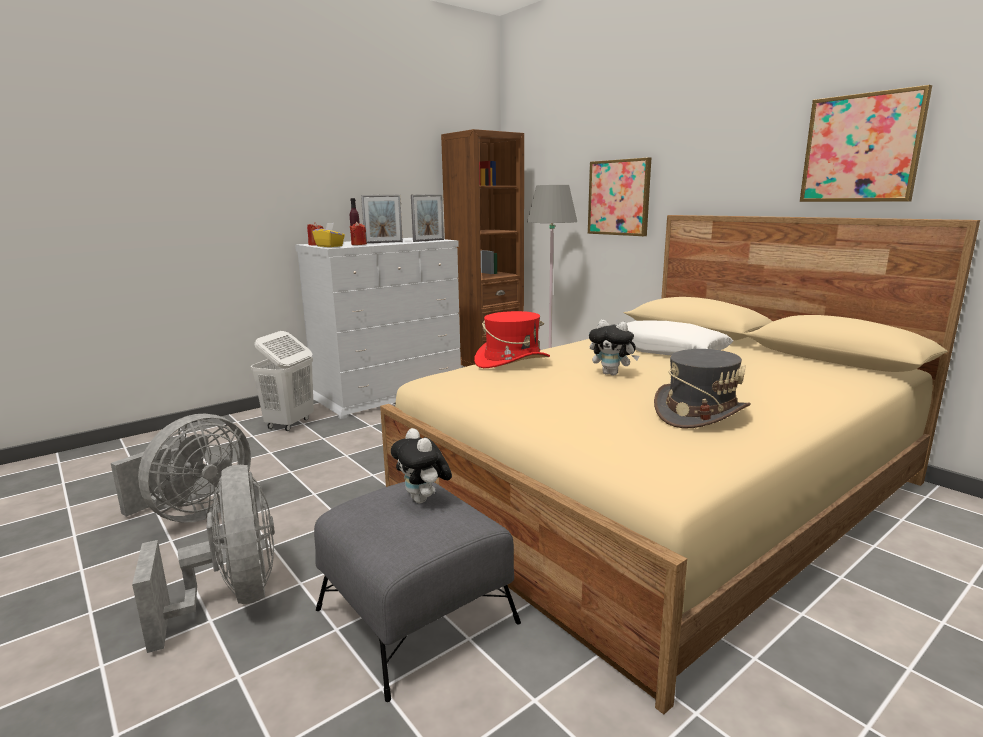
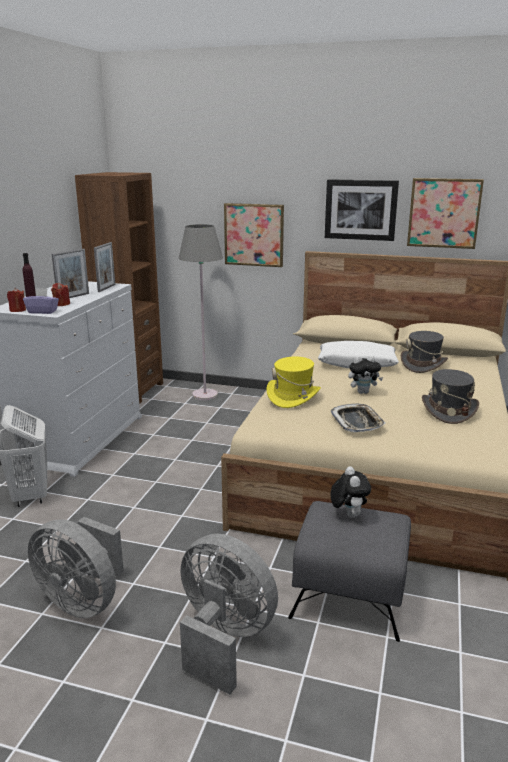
camera: 35 degrees left, 5 degrees up
(194, 513) = (83, 601): grey fan -> grey fan turned 120 degrees clockwise
(329, 246) = (42, 311): yellow tissue box -> purple tissue box
(423, 500) = (348, 514): plush toy -> plush toy turned 120 degrees counterclockwise
(512, 361) = (293, 397): red hat -> yellow hat
(541, 397) = (357, 422): none -> tray
(741, 155) = (360, 210): none -> picture
(762, 365) = (423, 365): none -> grey hat

